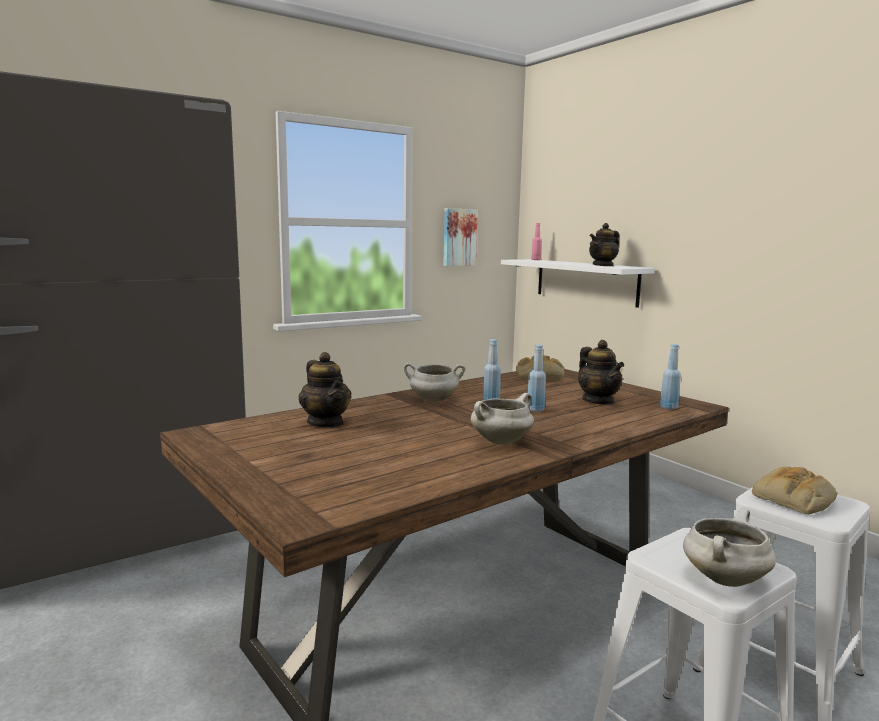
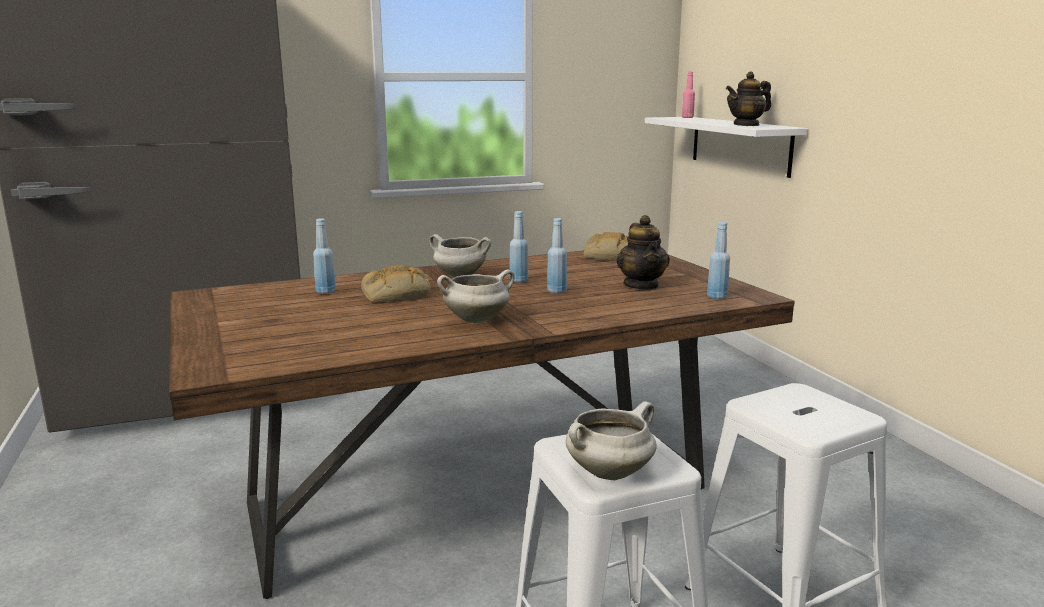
camera: 15 degrees right, 5 degrees up
(326, 423) = (326, 292): teapot -> blue bottle
(459, 237) = (595, 91): picture -> none
(794, 500) = (795, 408): bread -> bread (395, 294)

